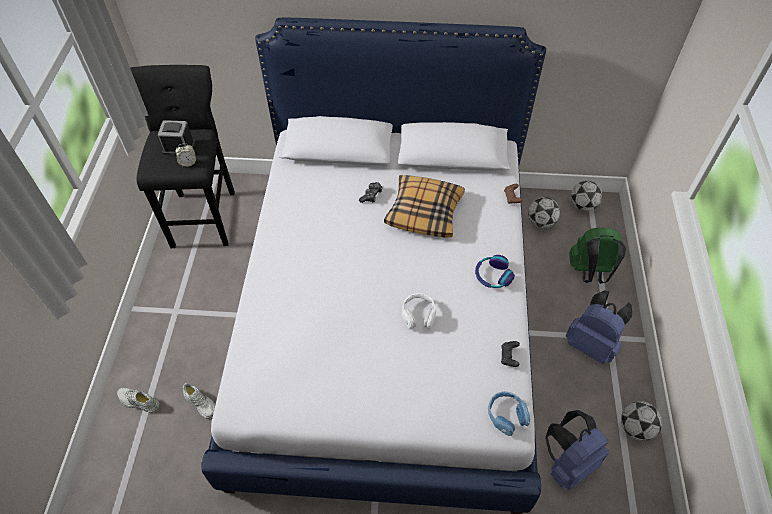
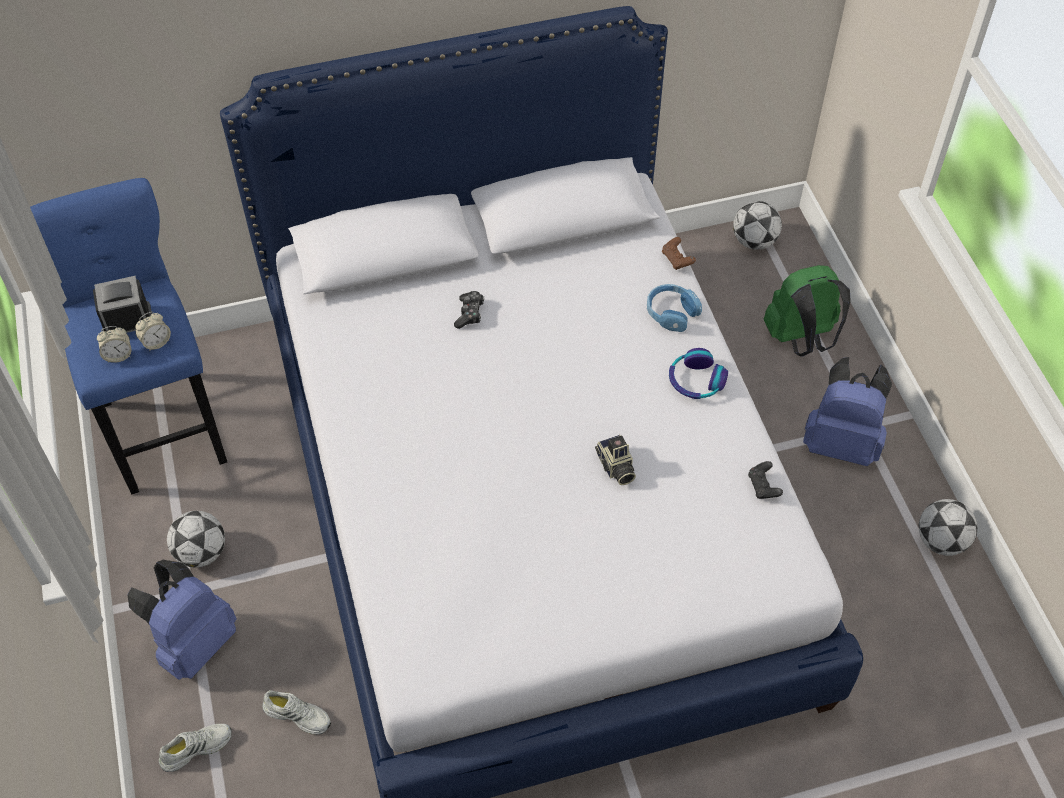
camera: 20 degrees left, 0 degrees up
(138, 402) = (196, 747): white shoe -> white shoe turned 150 degrees clockwise
(165, 164) = (118, 355): none -> alarm clock
(204, 215) = (163, 425): black stool -> blue stool
(418, 315) = (615, 467): white headphones -> camera
(424, 212) = (559, 316): pillow -> none
(506, 415) = (790, 564): blue headphones -> blue headphones (671, 313)
(541, 222) = (703, 284): football -> football (201, 552)
(568, 463) = (869, 618): blue backpack -> blue backpack (193, 643)

